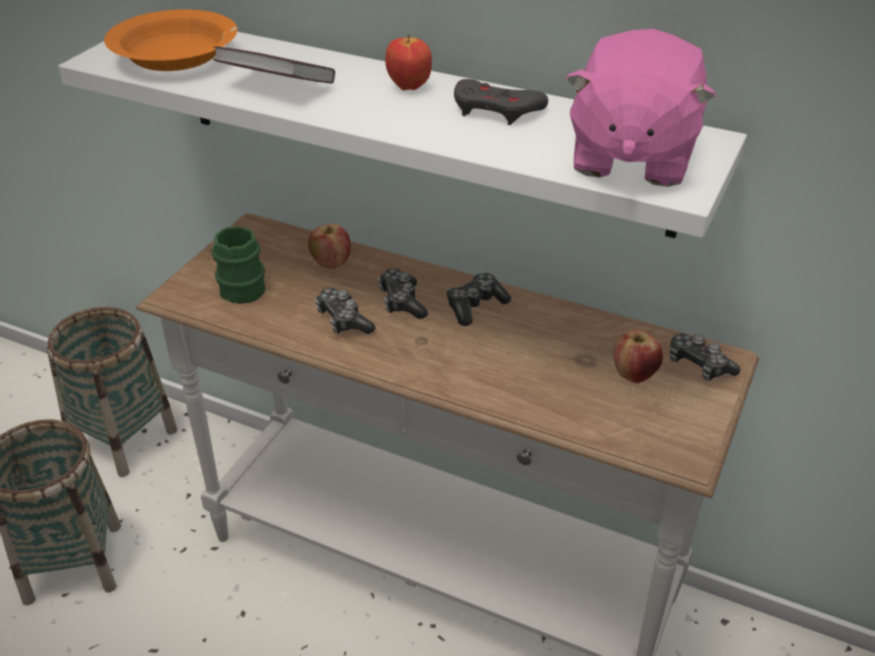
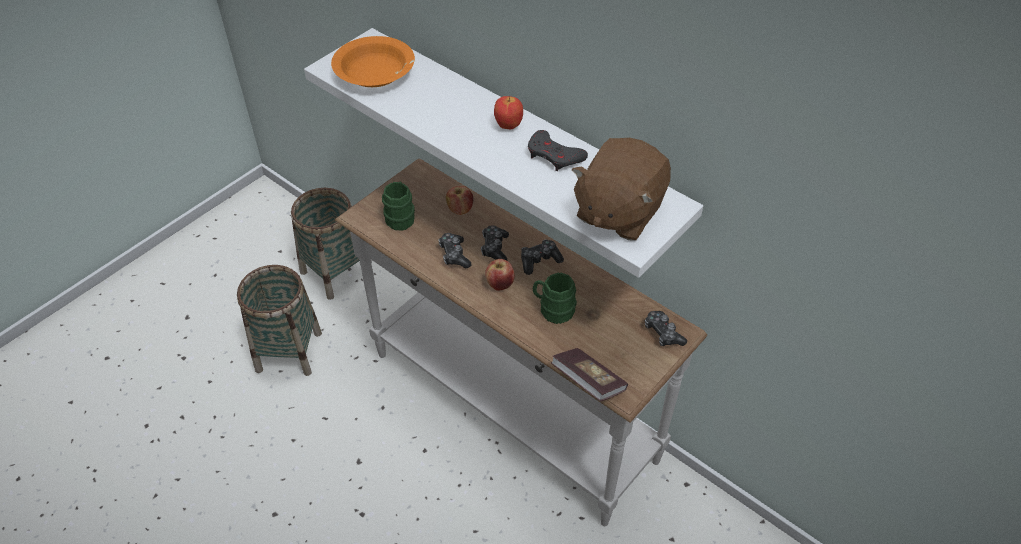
camera: 15 degrees right, 10 degrees up
(276, 88) = (427, 112): book -> book (588, 382)
(523, 364) = (553, 309): none -> green mug
(630, 157) = (618, 212): pink plush toy -> brown plush toy
(634, 375) = (619, 331): apple -> apple (500, 284)

